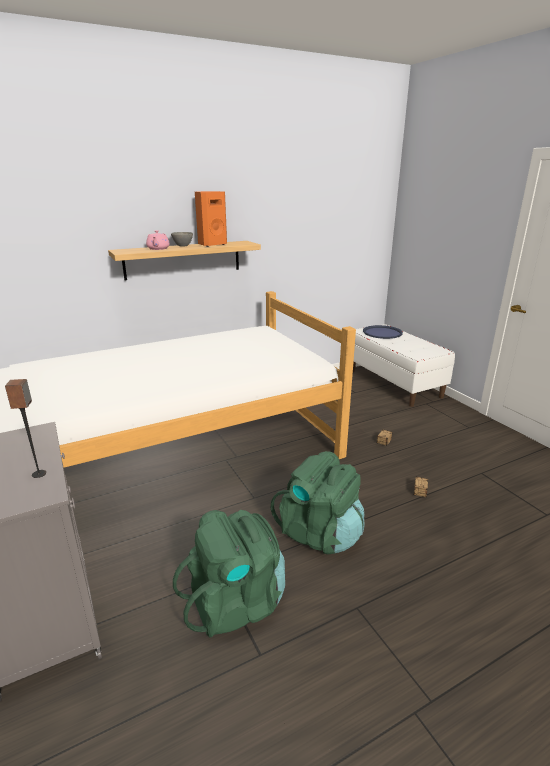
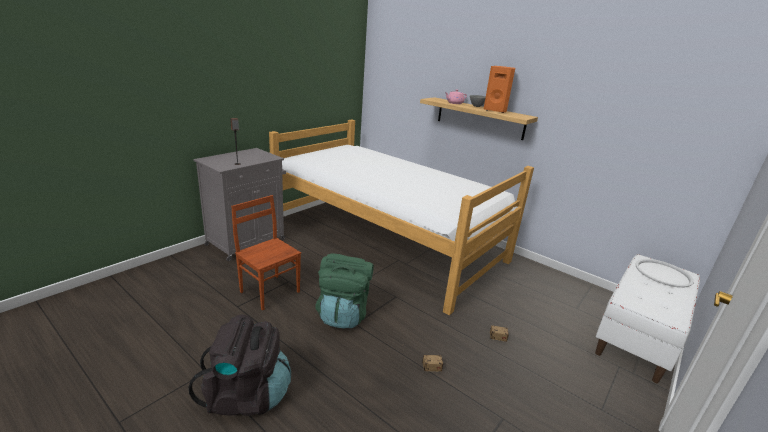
camera: 65 degrees right, 0 degrees up
(236, 603) = (270, 291): green backpack -> brown chair
(382, 332) = (663, 273): blue tray -> white tray
(462, 659) = (247, 395): none -> black backpack

